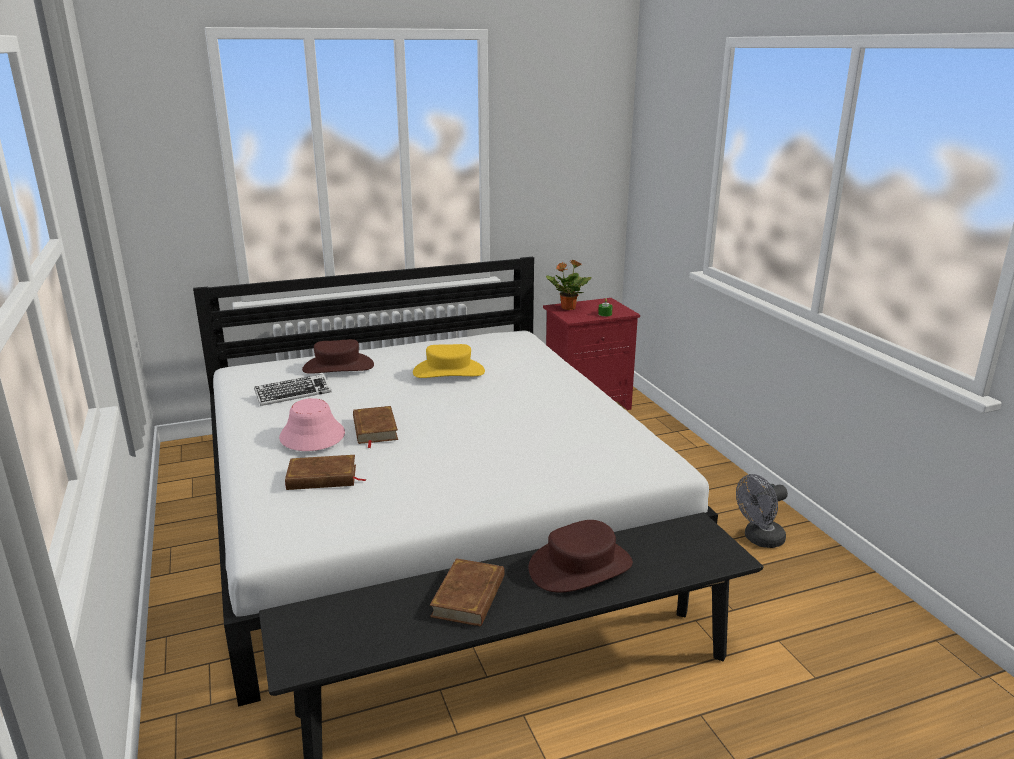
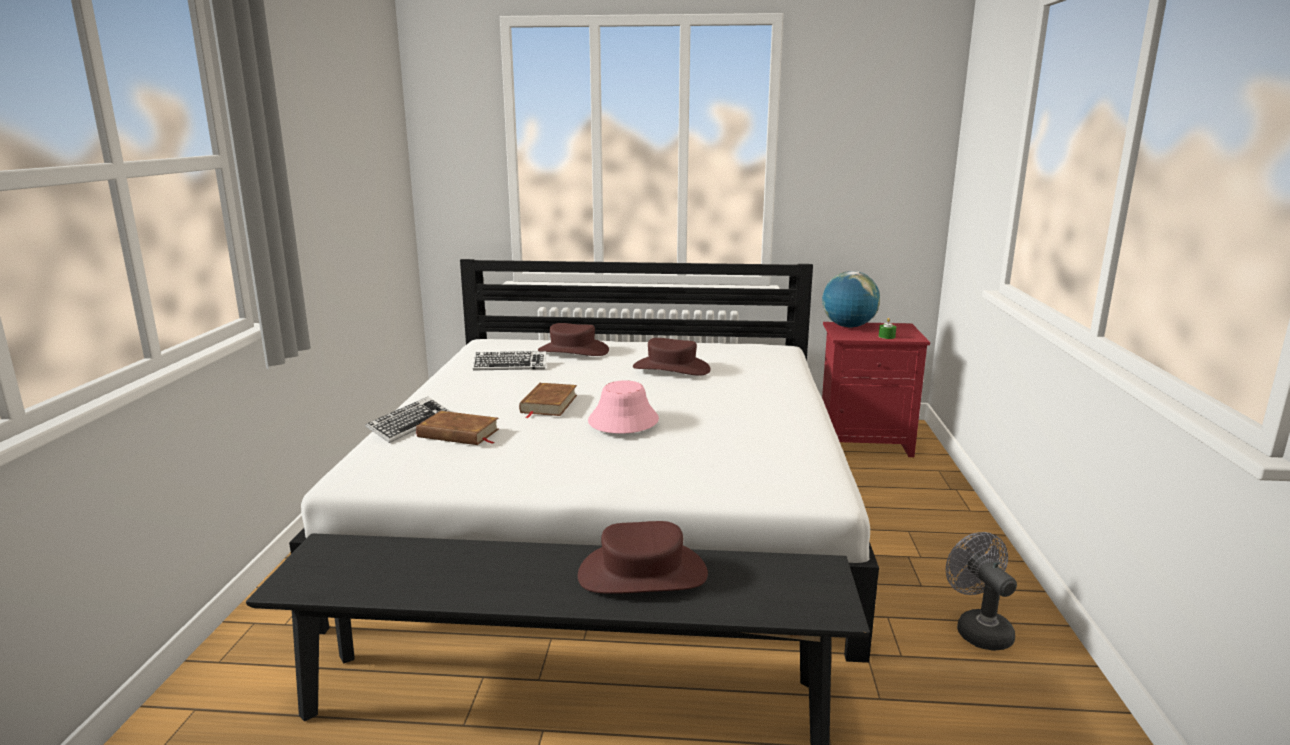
camera: 25 degrees right, 5 degrees down
(262, 478) = (409, 425): none -> keyboard
(312, 436) = (488, 400): pink hat -> pink hat (623, 421)
(449, 372) = (671, 368): yellow hat -> brown hat
(469, 596) = (500, 571): brown book -> none
(567, 308) = (848, 326): potted plant -> globe
(759, 539) = (978, 629): grey fan -> grey fan turned 75 degrees clockwise

